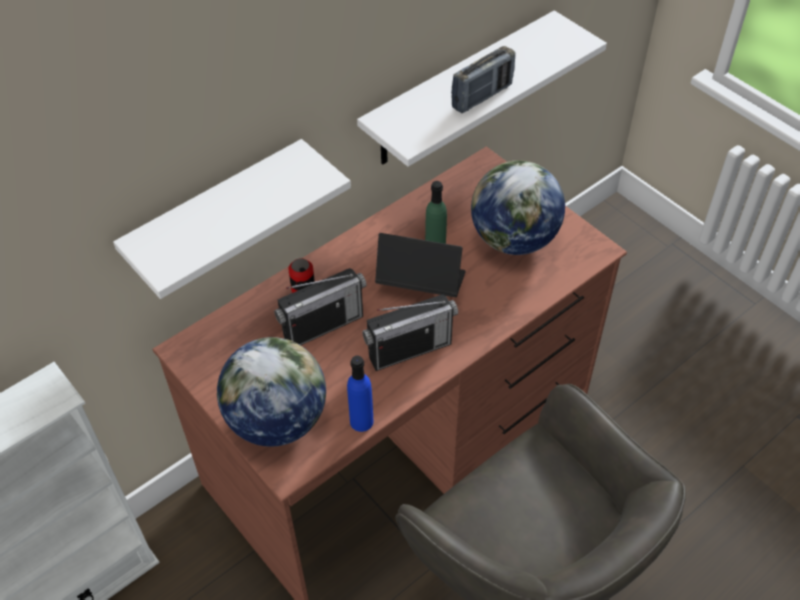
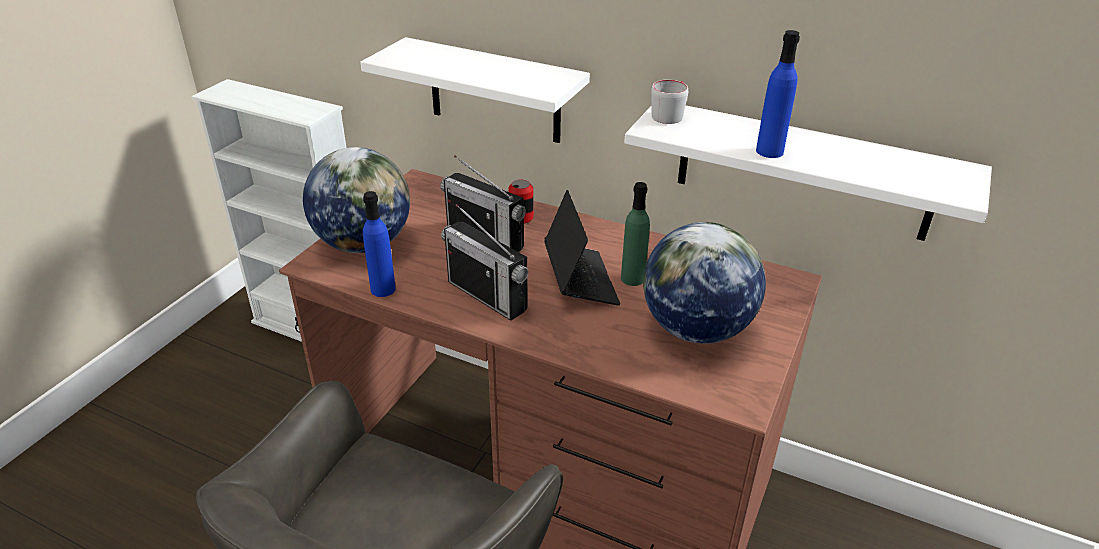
camera: 65 degrees right, 15 degrees down
(391, 122) = (670, 114): none -> grey mug
(482, 96) = (769, 151): radio -> blue bottle

